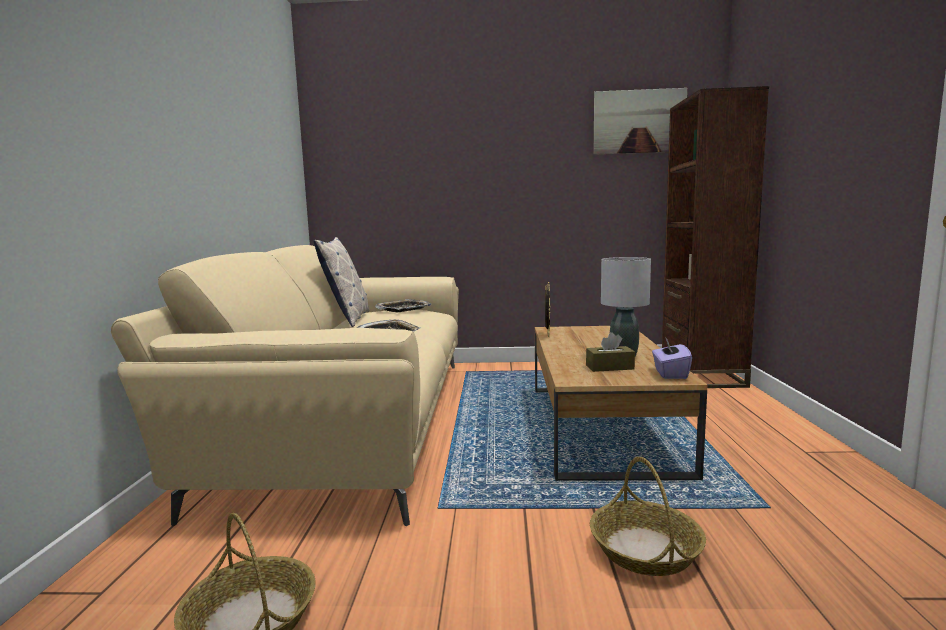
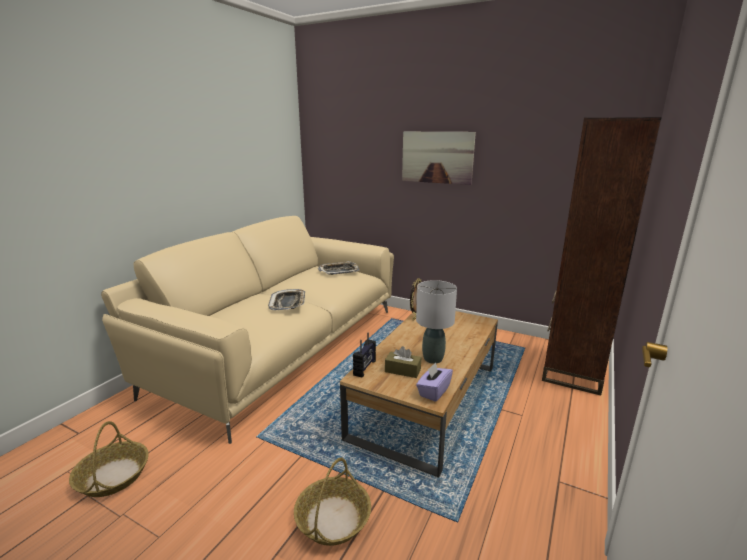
camera: 25 degrees right, 10 degrees up
(347, 319) = (295, 275): pillow -> none
(565, 373) = (365, 368): none -> radio
(639, 121) = (563, 127): picture -> picture (437, 157)

